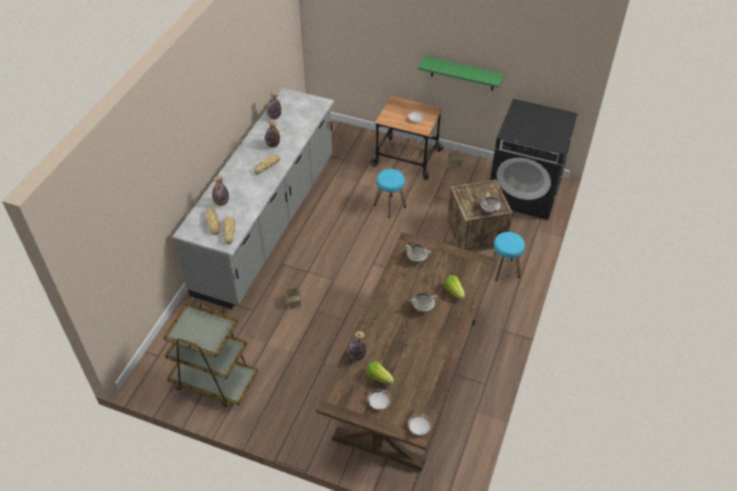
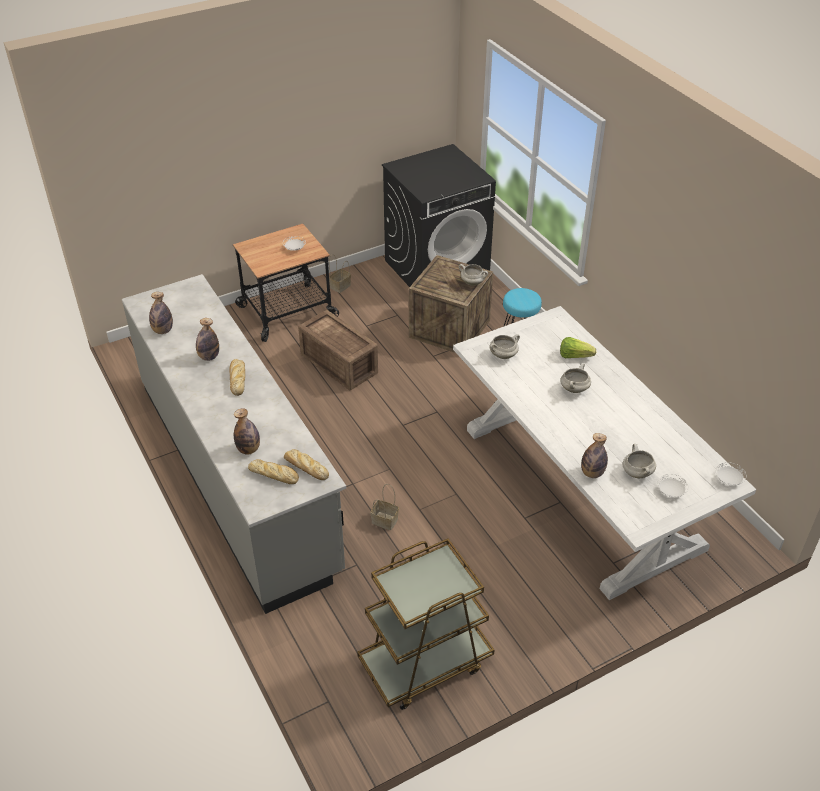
camera: 50 degrees left, 5 degrees down
(379, 377) = (636, 472): lettuce -> white cooking pot
(389, 206) = (339, 365): turquoise stool -> crate
(409, 375) = (581, 487): brown dining table -> white dining table
(462, 73) = (314, 165): green shelf -> none

